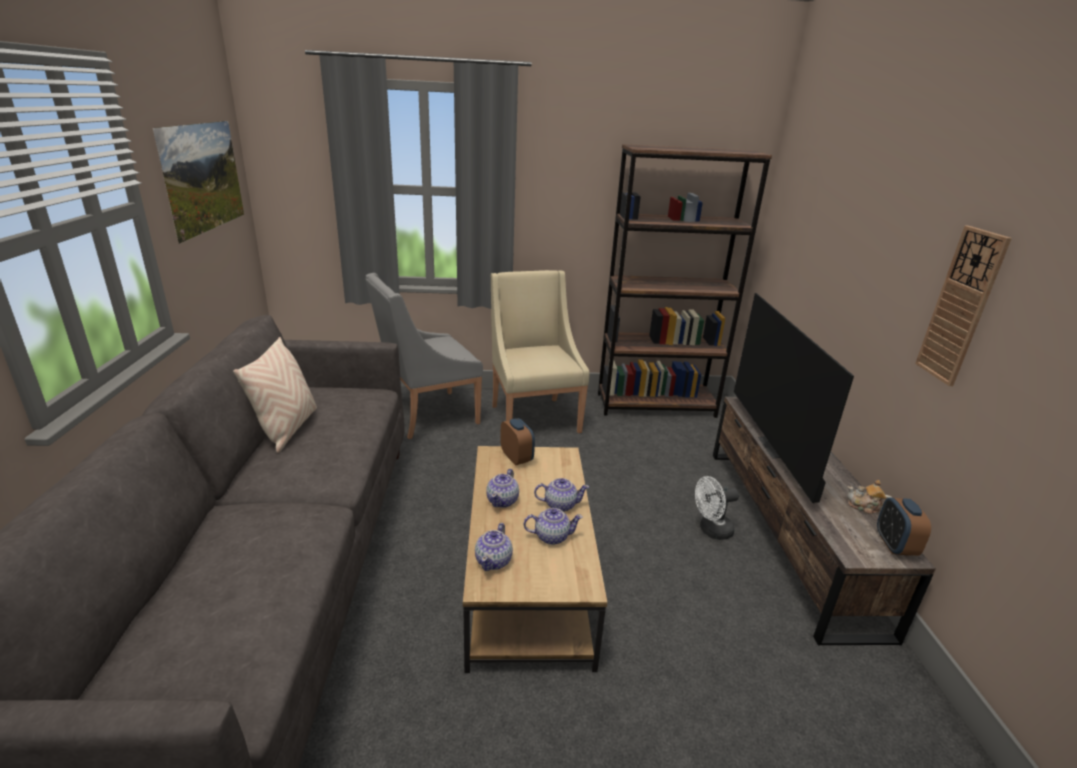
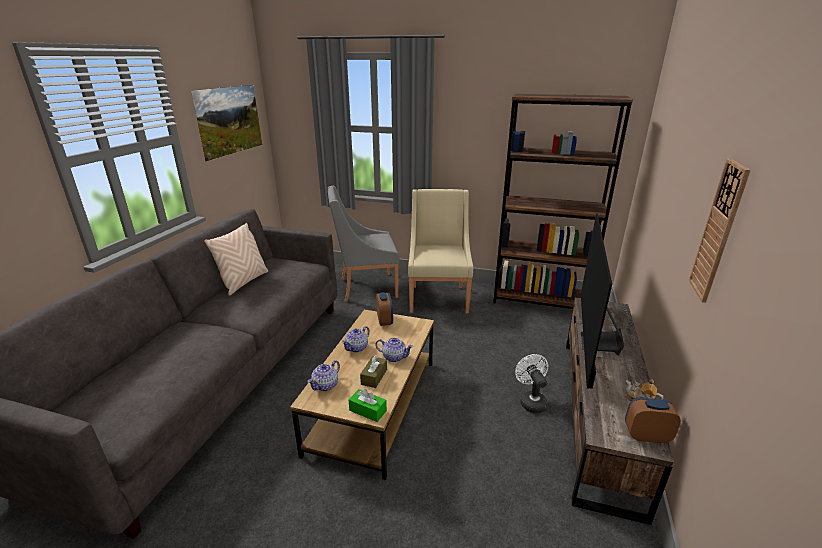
camera: 20 degrees right, 0 degrees up
(551, 536) = (374, 377): teapot -> brown tissue box
(572, 584) = (368, 410): none -> green tissue box
(711, 530) = (531, 401): white fan -> white fan turned 75 degrees clockwise
(894, 545) = (646, 436): alarm clock -> alarm clock turned 75 degrees clockwise

